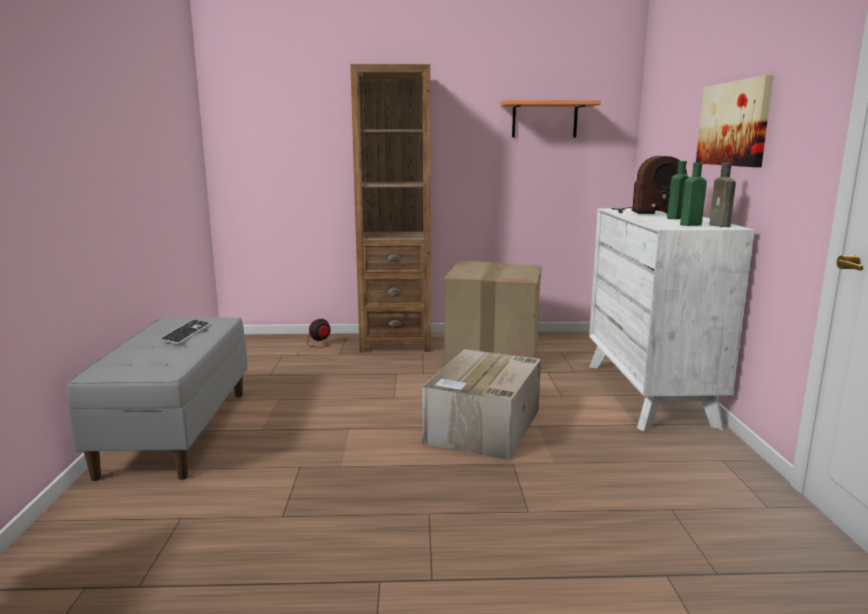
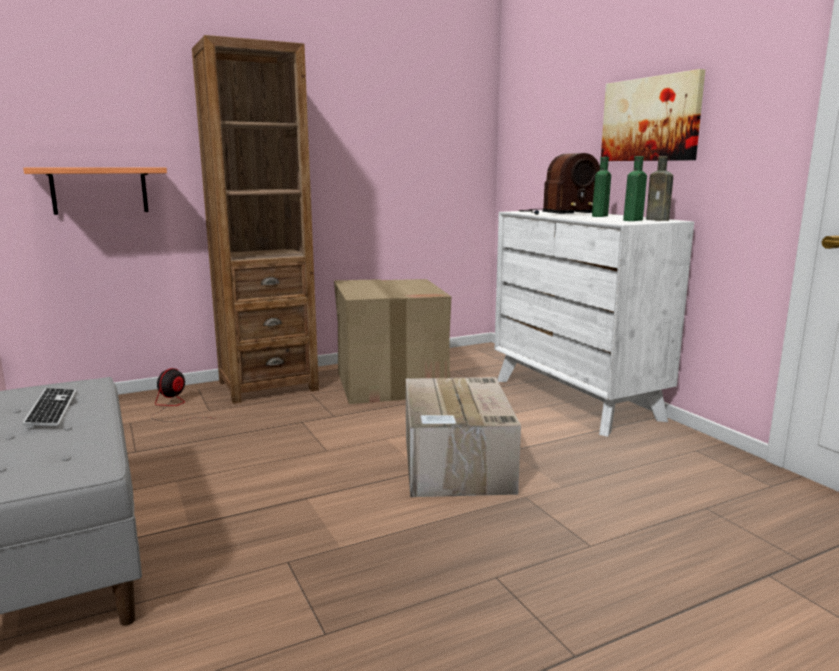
camera: 25 degrees left, 0 degrees up
(544, 120) = (410, 119): shelf -> shelf (99, 190)

